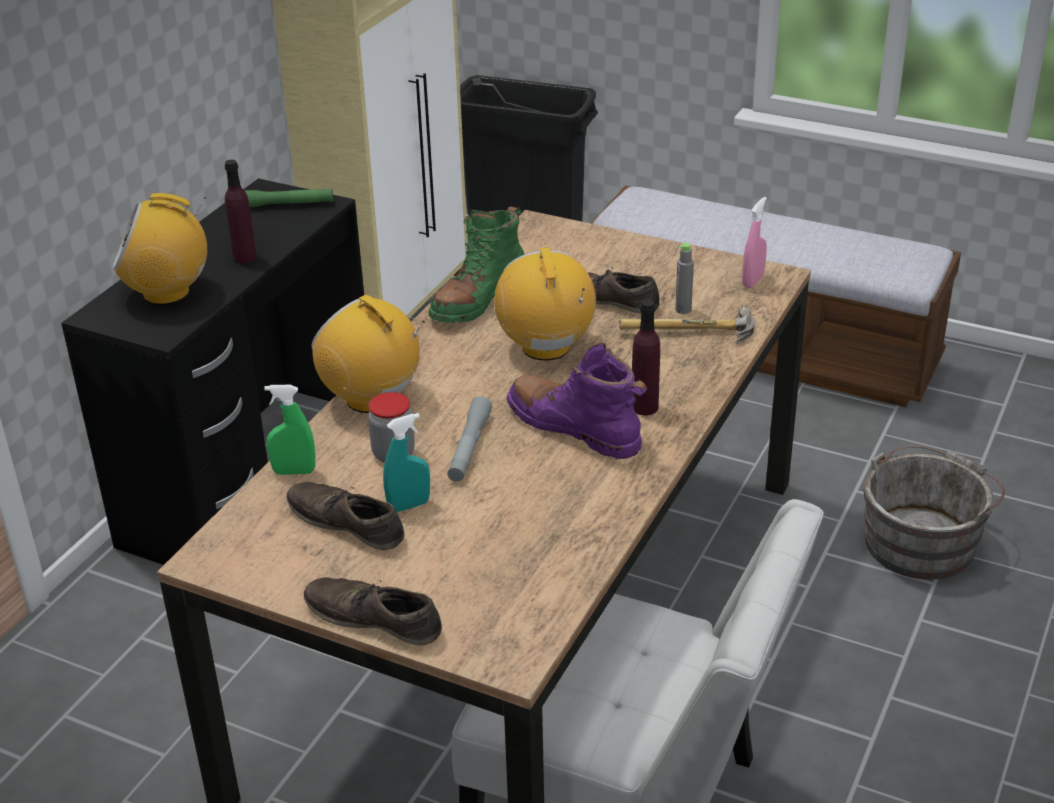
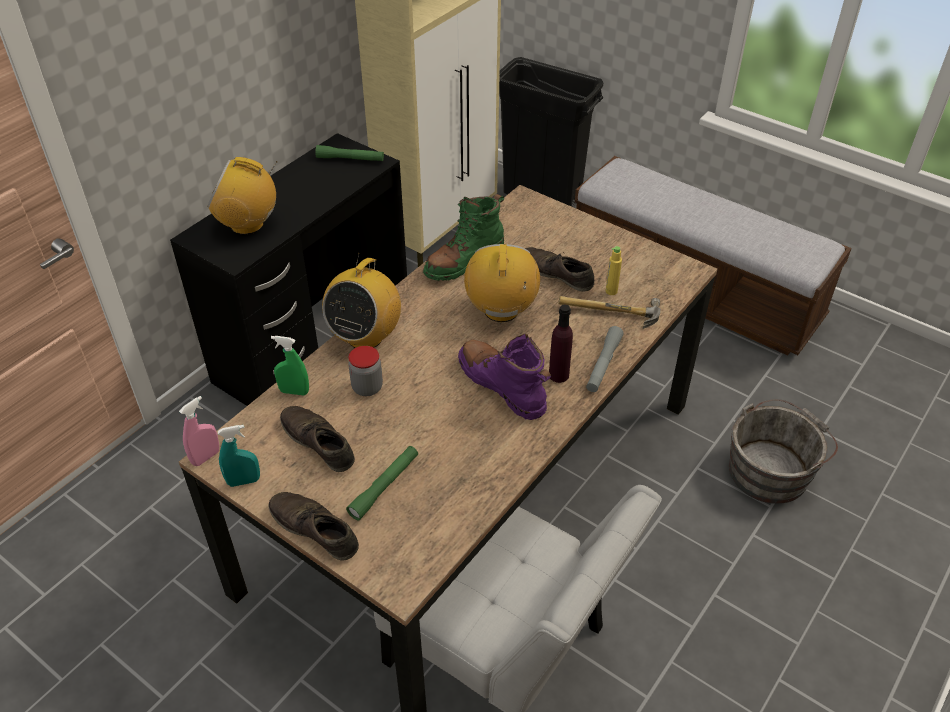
camera: 10 degrees right, 10 degrees up
(245, 257) = (309, 201): purple bottle -> none
(371, 398) = (365, 336): radio -> radio turned 120 degrees counterclockwise
(409, 505) = (366, 434): turquoise spray bottle -> turquoise spray bottle (243, 481)
(453, 558) = (384, 486): none -> green flashlight
(469, 447) = (422, 390): grey flashlight -> grey flashlight (603, 364)
(683, 309) = (611, 291): grey bottle -> yellow bottle
(753, 281) = (670, 273): pink spray bottle -> pink spray bottle (206, 457)

